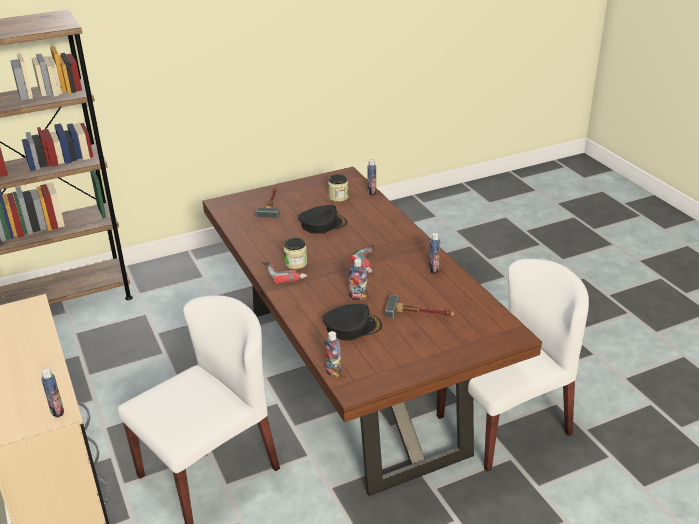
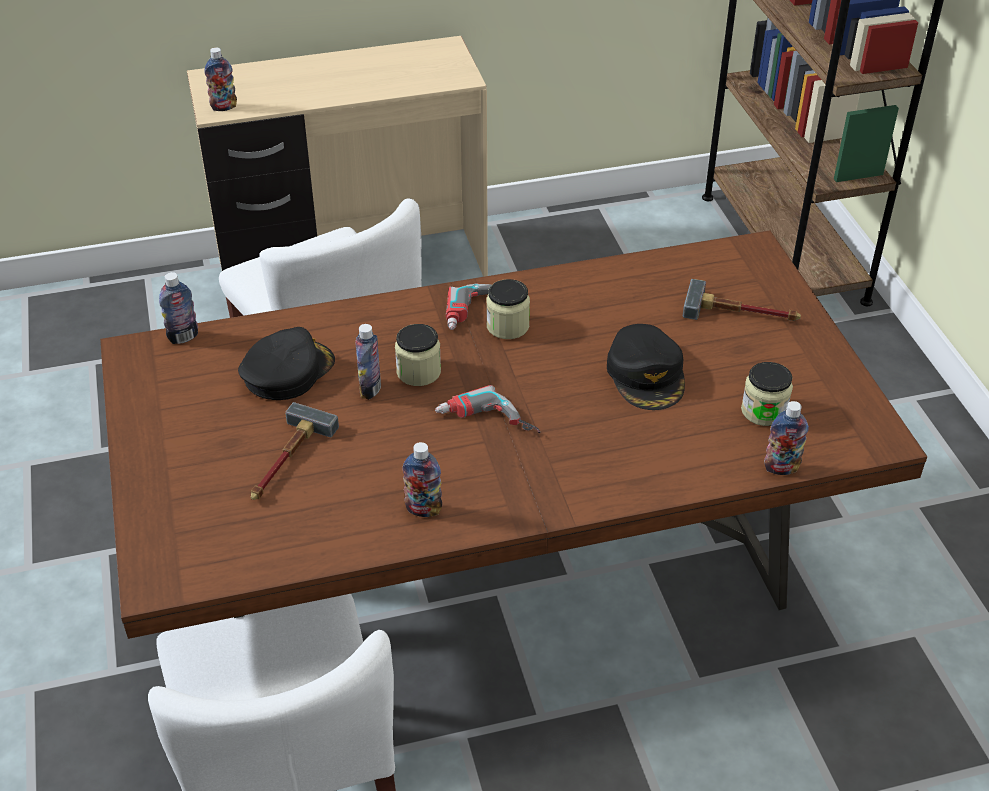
camera: 100 degrees right, 10 degrees up
(339, 284) = (418, 372): none -> jar
(352, 326) = (287, 371): black cap -> black cap turned 135 degrees counterclockwise

